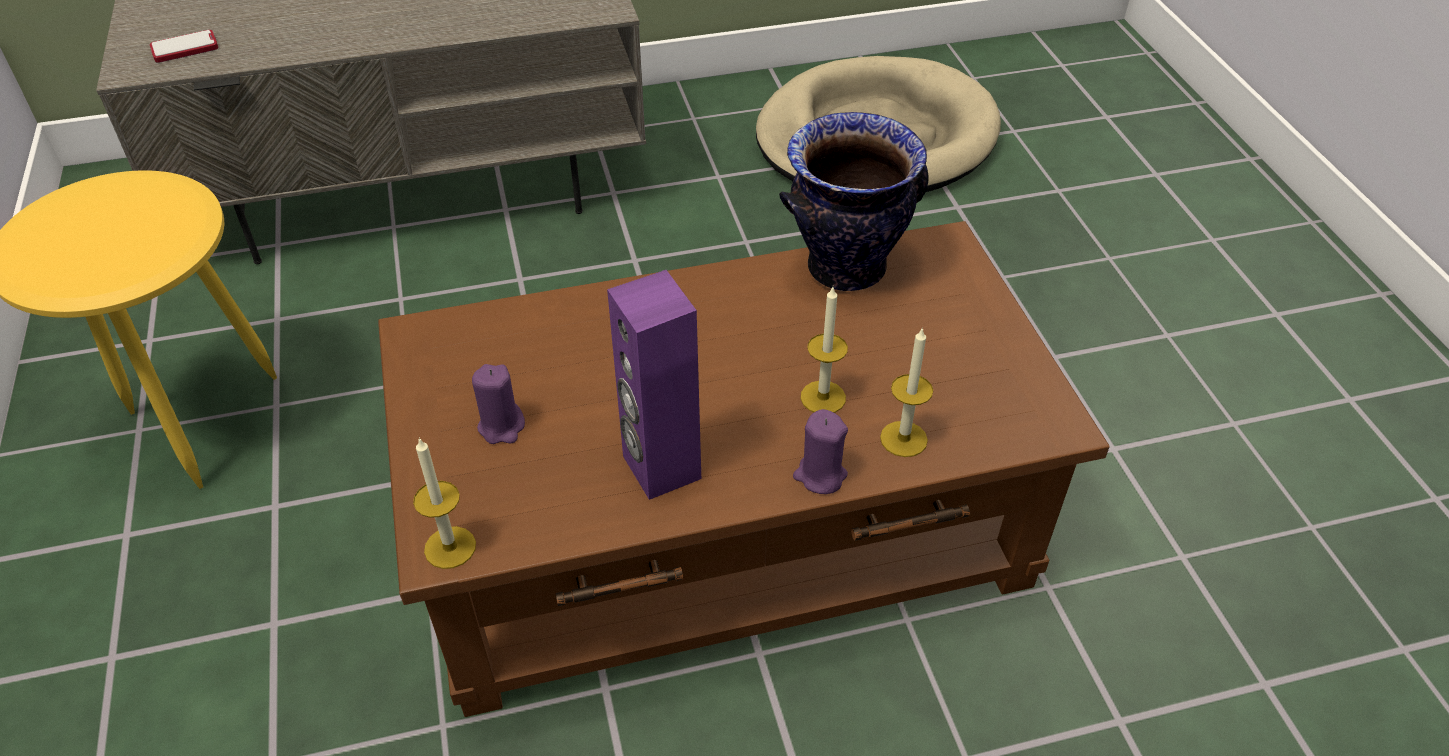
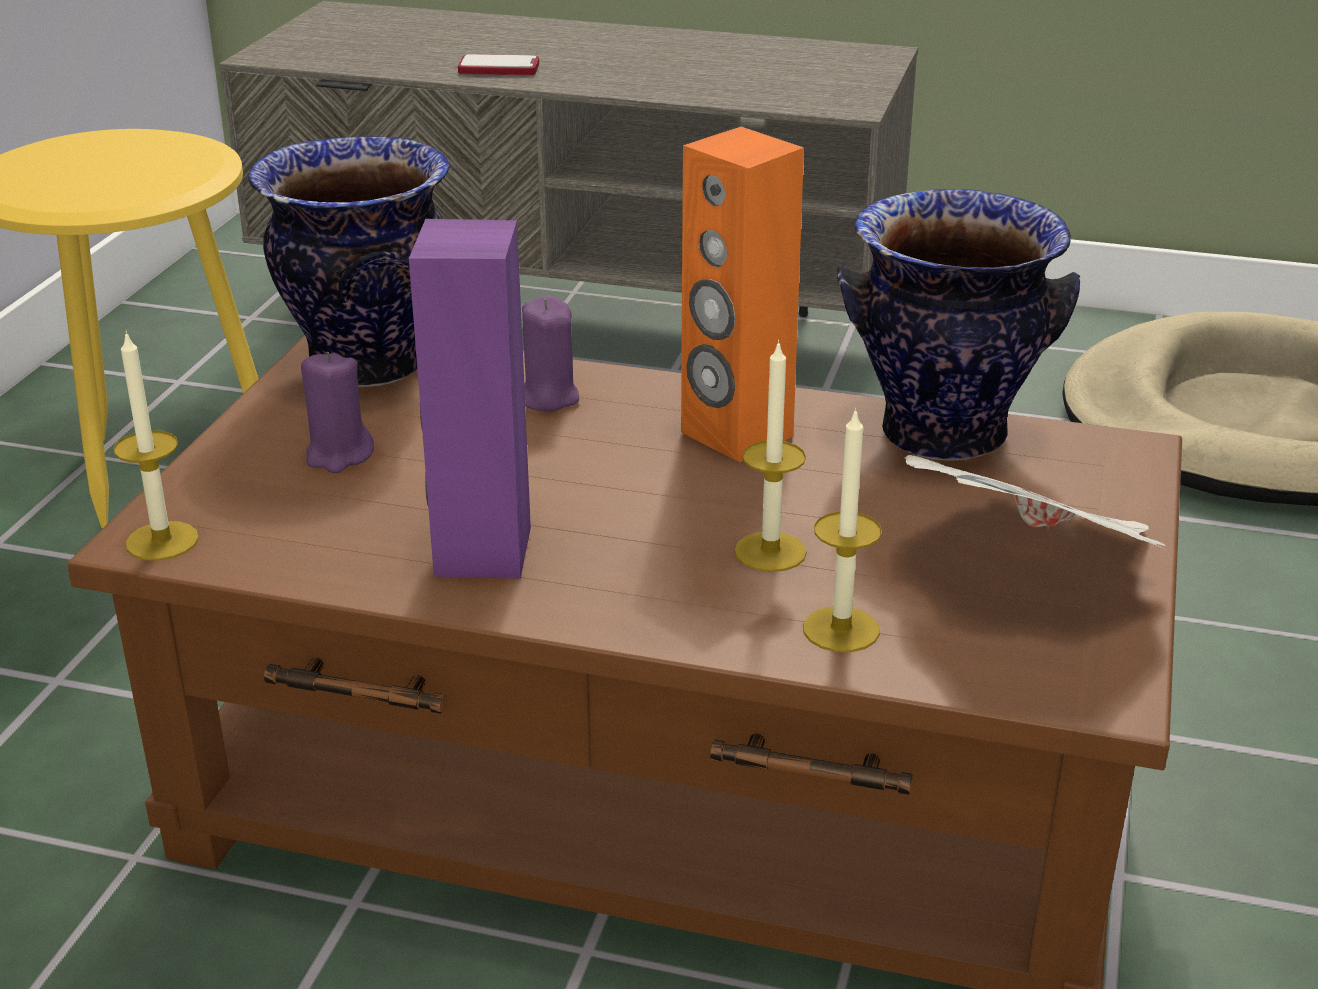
camera: 30 degrees right, 15 degrees down
(185, 48) = (339, 49): phone -> phone (499, 68)
(449, 341) = (365, 365): none -> vase
(731, 312) = (735, 434): none -> orange speaker
(820, 475) = (680, 627): purple candle -> purple candle (548, 397)
(965, 348) = (1038, 564): none -> newspaper

